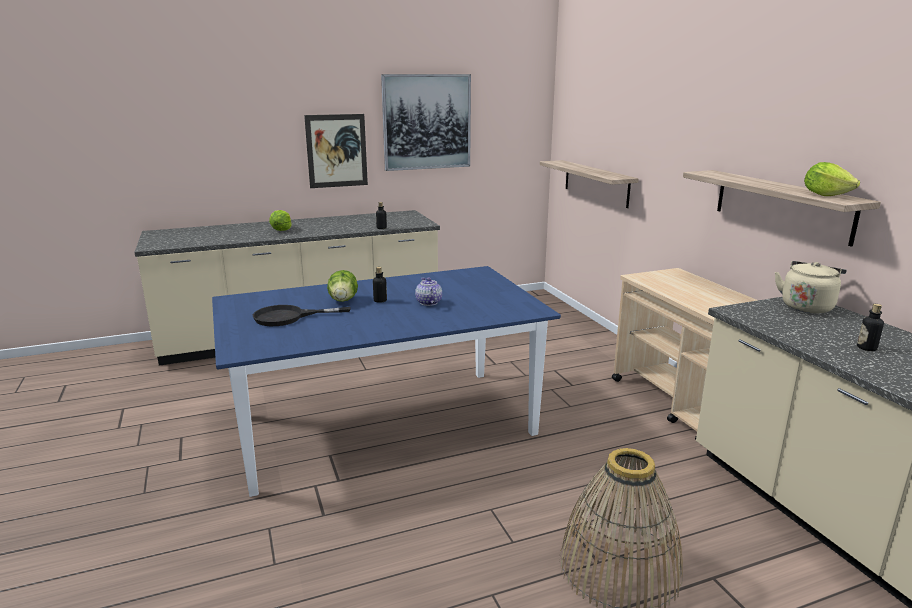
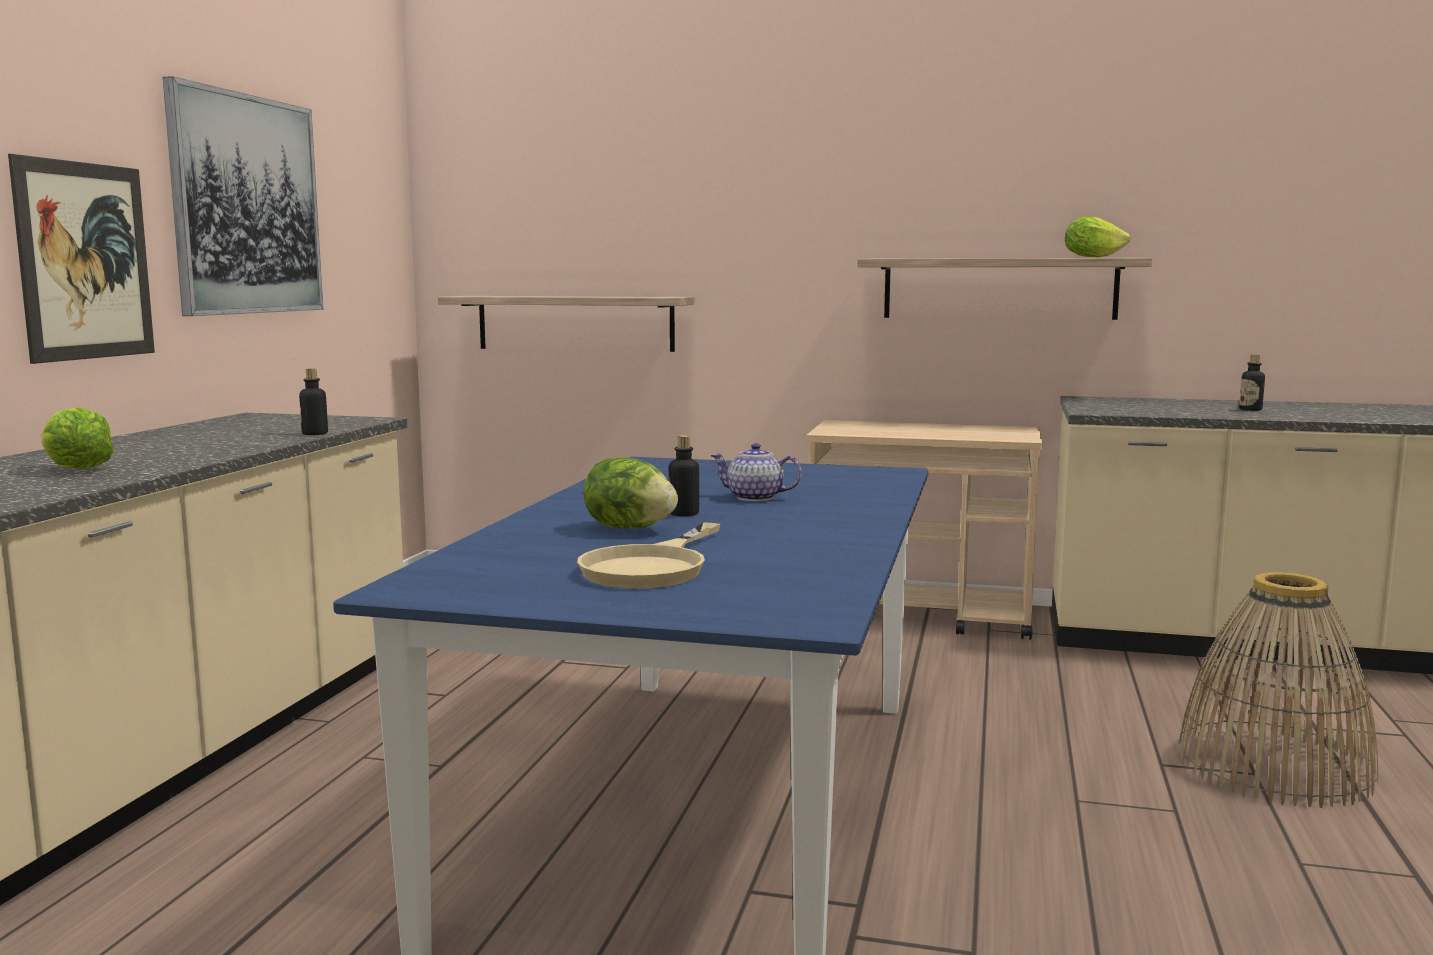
camera: 55 degrees left, 10 degrees down
(288, 317) = (653, 566): black frying pan -> beige frying pan
(807, 306) = (1108, 400): beige kettle -> none

